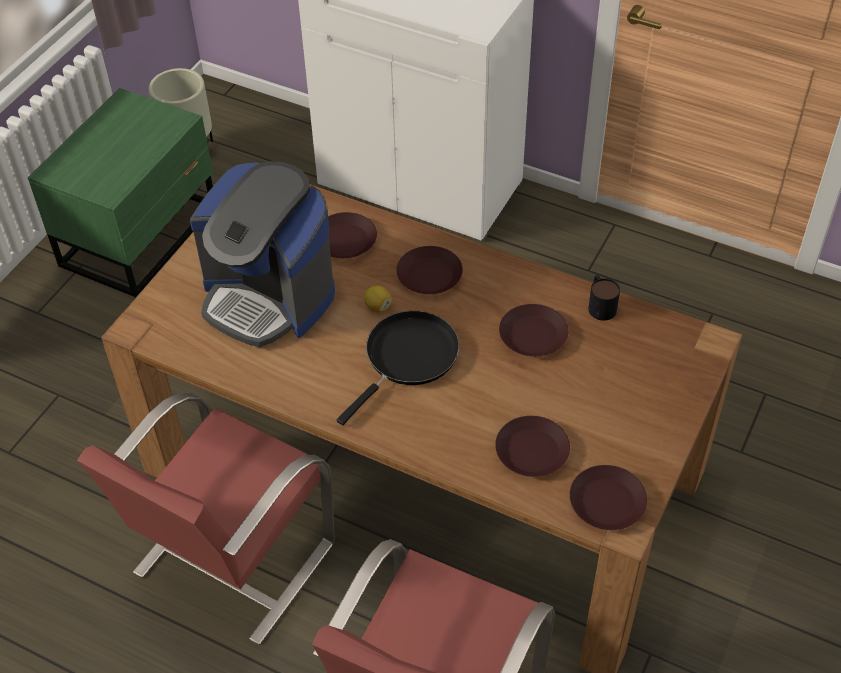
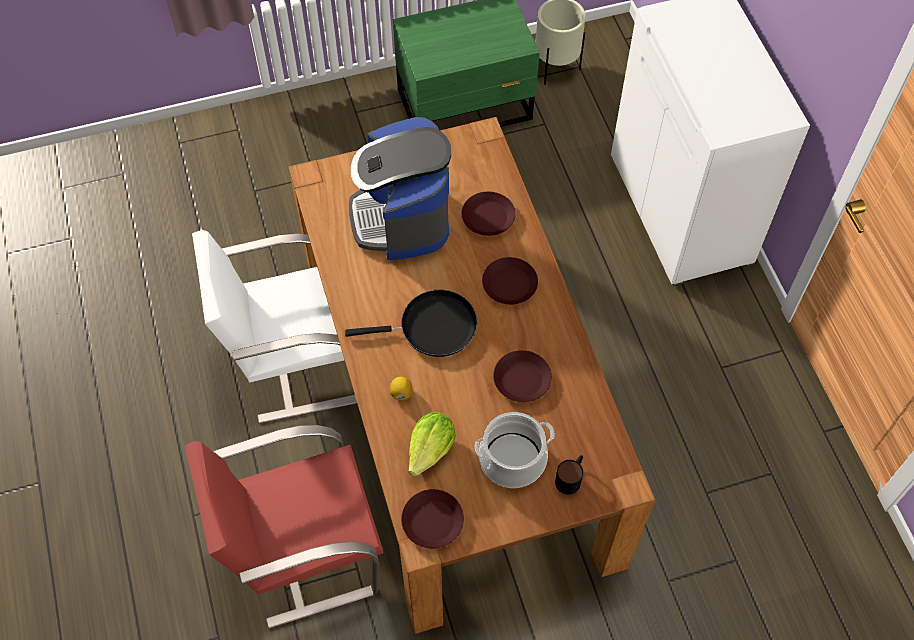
camera: 45 degrees right, 10 degrees up
(231, 560) = (297, 361): red chair -> white chair
(378, 307) = (455, 279): lemon -> lemon (401, 393)
(532, 450) = (431, 450): brown plate -> lettuce
(600, 304) = (589, 396): mug -> mug (571, 477)
(605, 400) = (512, 460): none -> cooking pot

